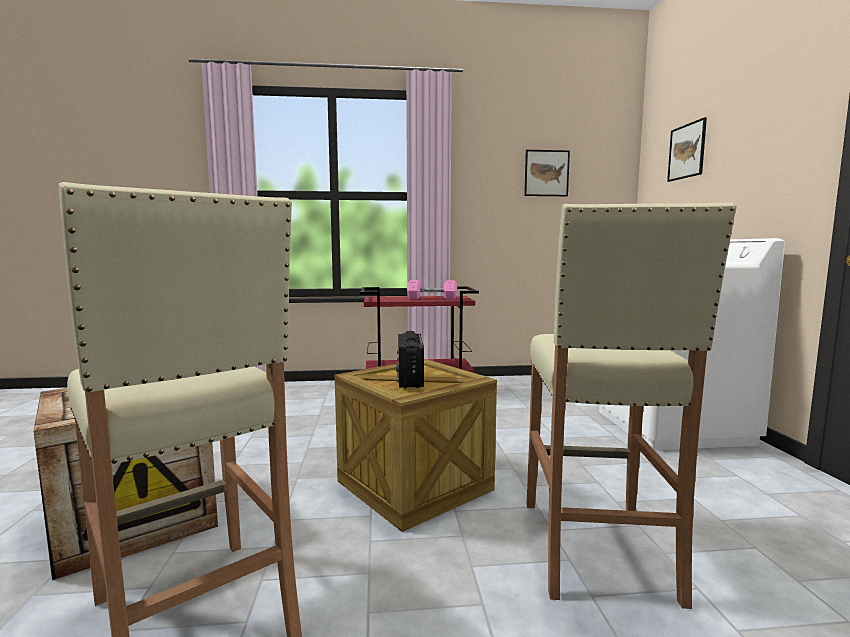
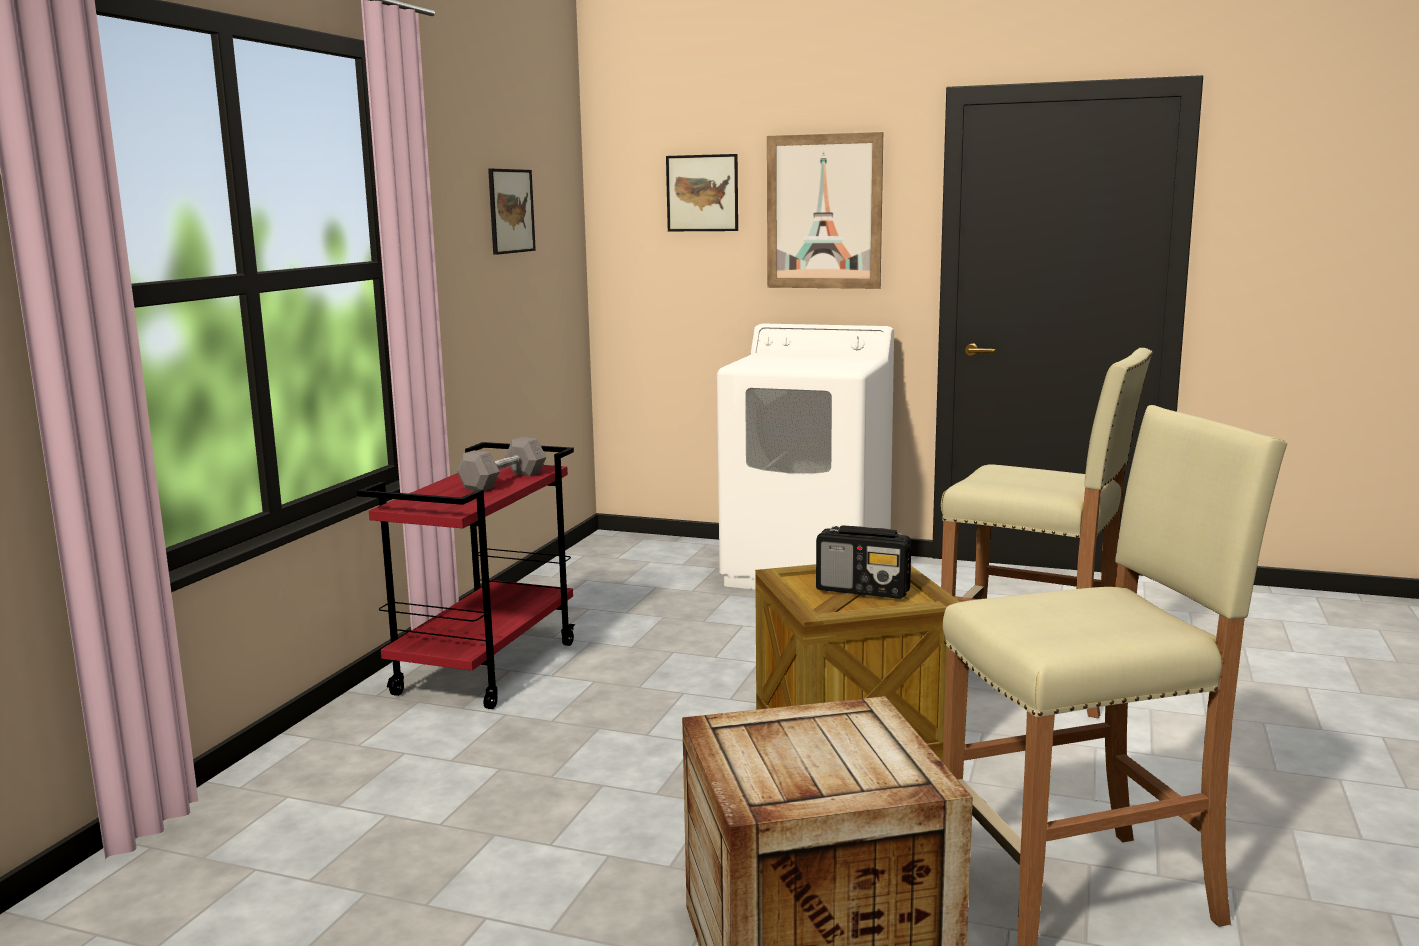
camera: 65 degrees left, 5 degrees up
(432, 299) = (503, 481): pink dumbbell -> grey dumbbell
(753, 147) = (824, 212): none -> picture

